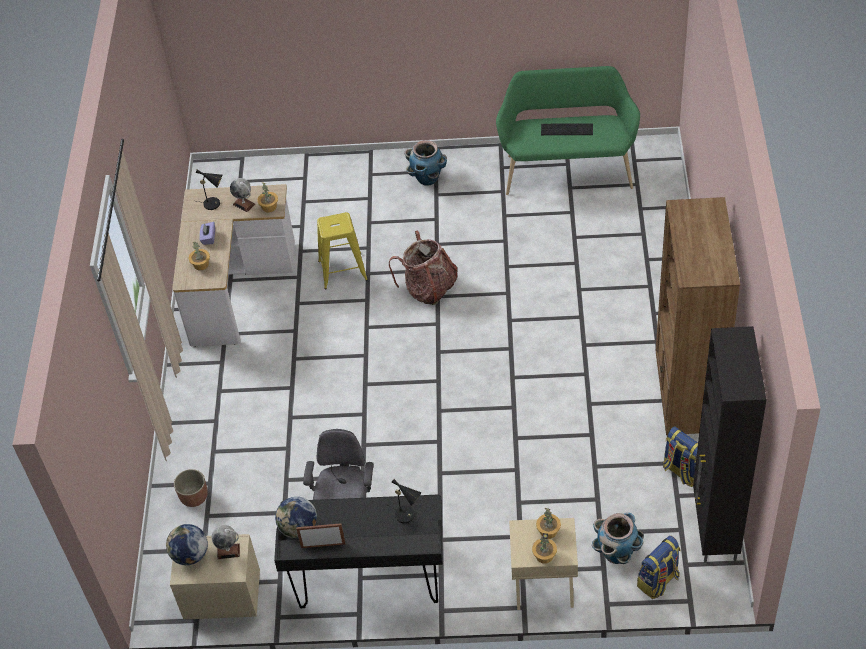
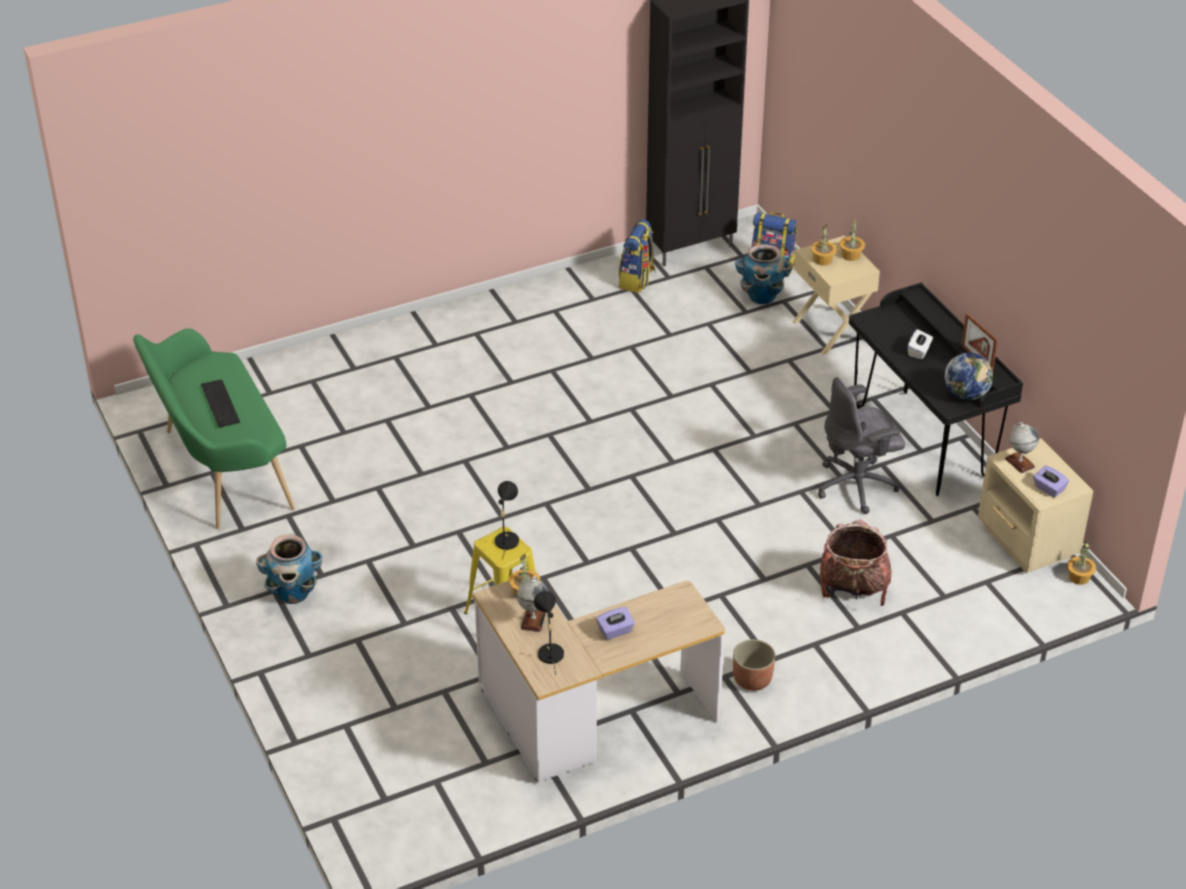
camera: 120 degrees left, 10 degrees down
(190, 555) = (1048, 489): globe -> purple tissue box
(194, 497) = (930, 618): planter -> planter (752, 680)
(201, 265) = (666, 618): potted plant -> potted plant (1079, 577)
(367, 522) = (919, 351): none -> white tissue box
(407, 515) = (890, 328): black table lamp -> black table lamp (506, 538)
(429, 288) = (493, 528): backpack -> backpack (853, 589)
(686, 399) = (544, 297): brown bookcase -> none

